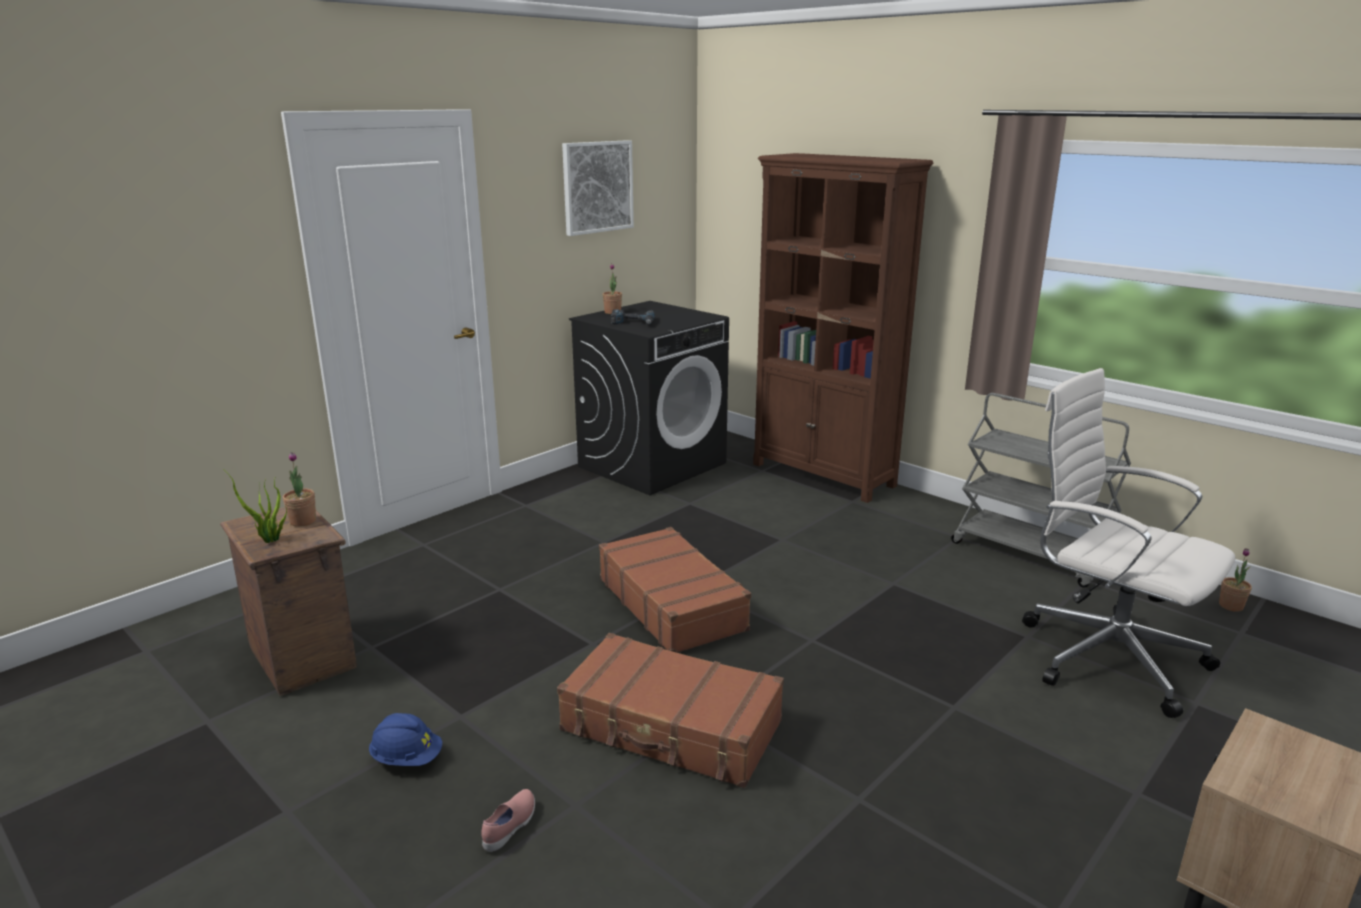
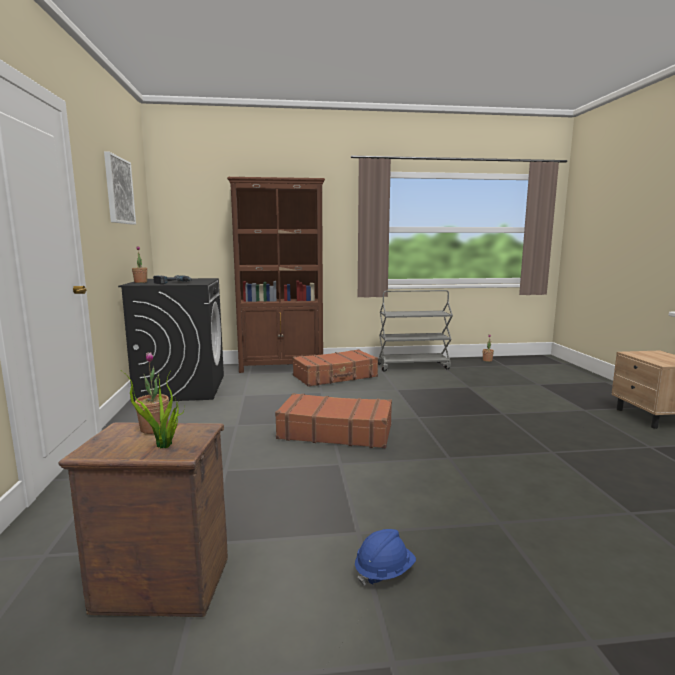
camera: 50 degrees left, 10 degrees down
(510, 827) = (504, 552): pink shoe -> none
(671, 727) = (452, 471): brown suitcase -> brown suitcase (335, 376)
(1105, 656) = (496, 383): white office chair -> none

